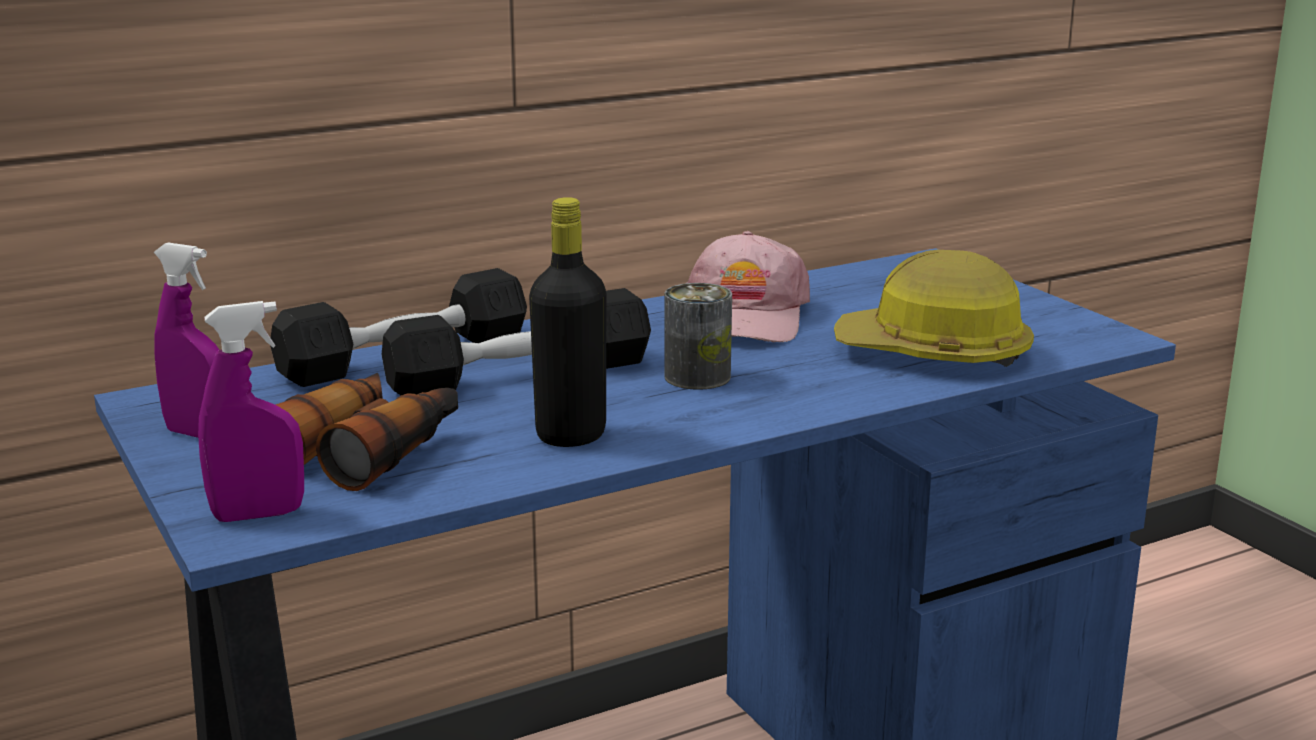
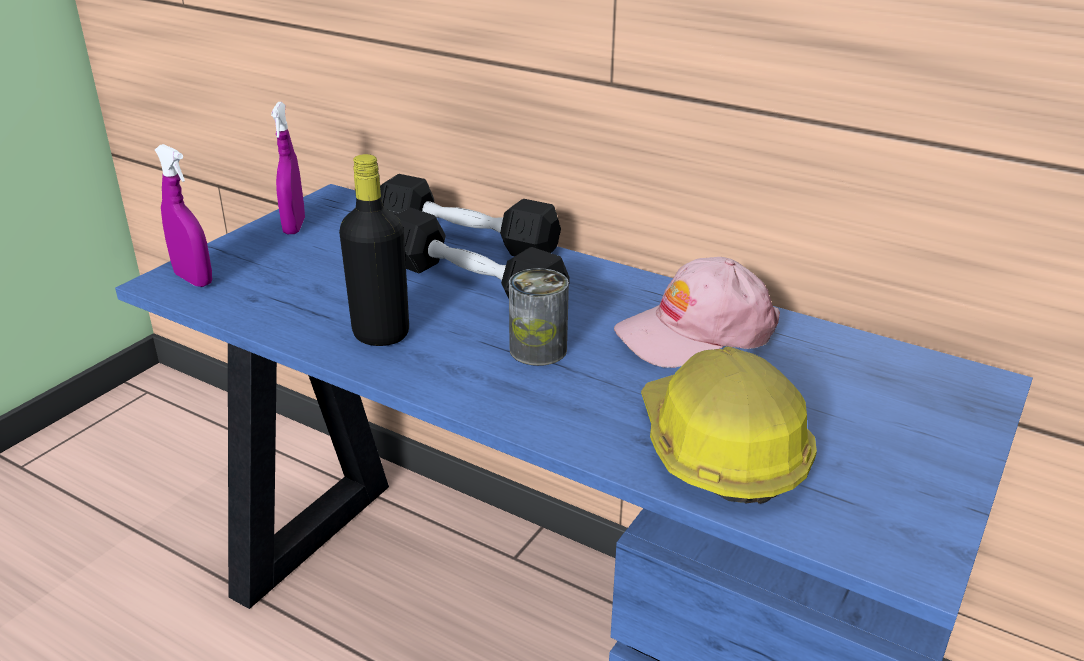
camera: 60 degrees right, 10 degrees up
(368, 450) = (306, 278): binoculars -> none

